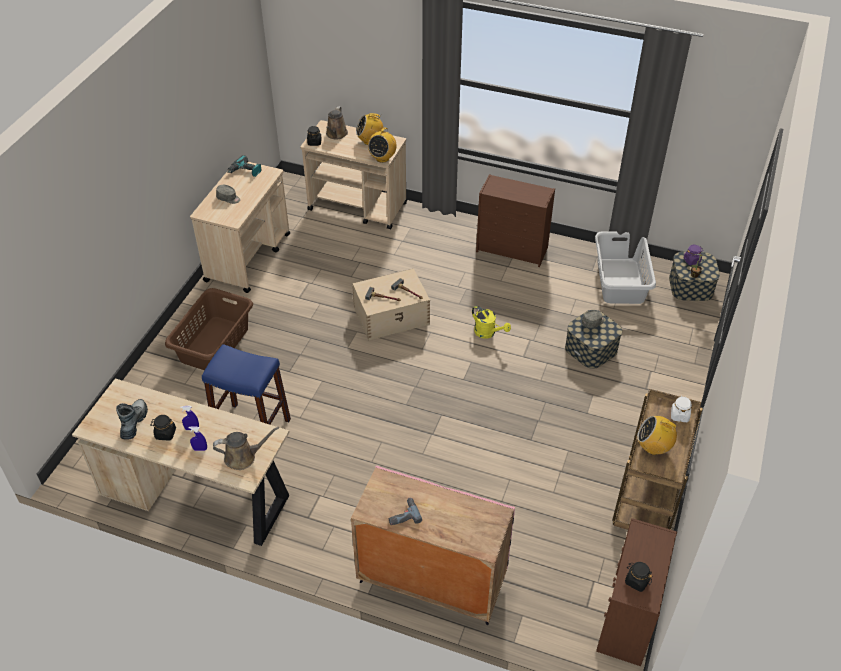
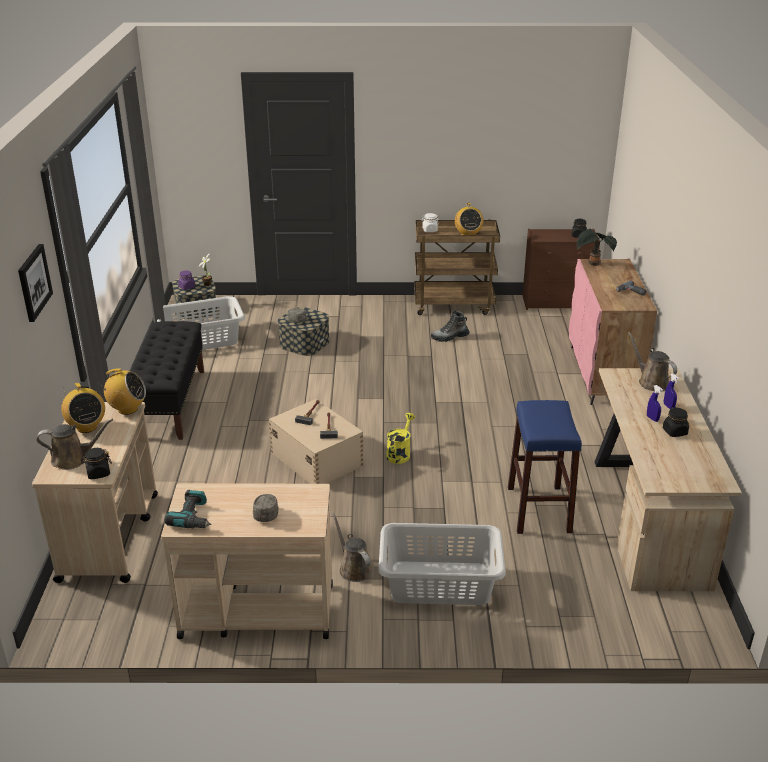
camera: 110 degrees left, 15 degrees down
(134, 423) = (684, 456): boot -> boot (449, 337)
(213, 344) = (440, 584): brown laundry basket -> grey laundry basket
(256, 306) = (353, 568): none -> brown watering can
(392, 44) = (33, 282): none -> picture
(488, 333) = (312, 396): yellow watering can -> yellow watering can (399, 453)
(492, 514) = (592, 264): none -> potted plant
(513, 249) = (170, 403): brown dresser -> black bench

